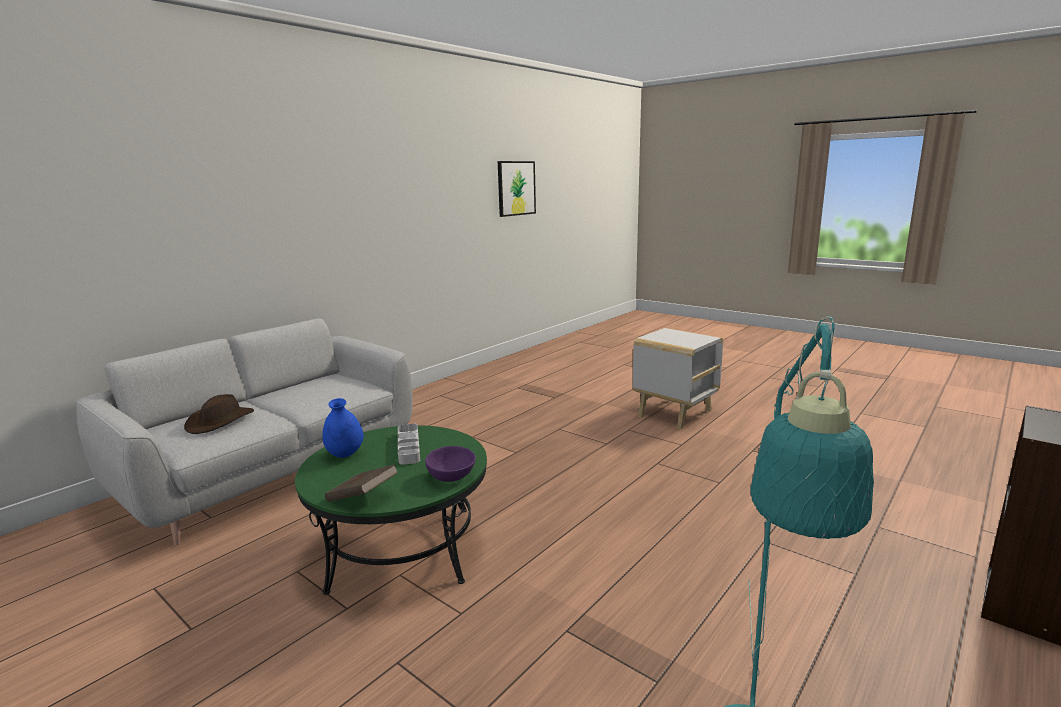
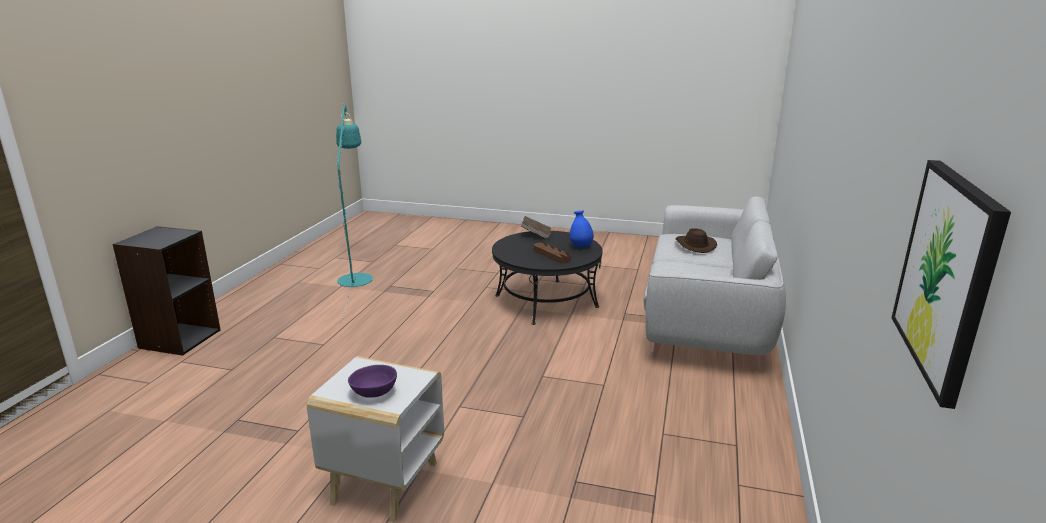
camera: 155 degrees right, 5 degrees up
(402, 547) = (546, 301): green coffee table -> black coffee table
(409, 447) = (551, 255): grey tray -> brown tray
(450, 476) = (506, 247): purple bowl -> purple bowl (375, 392)

